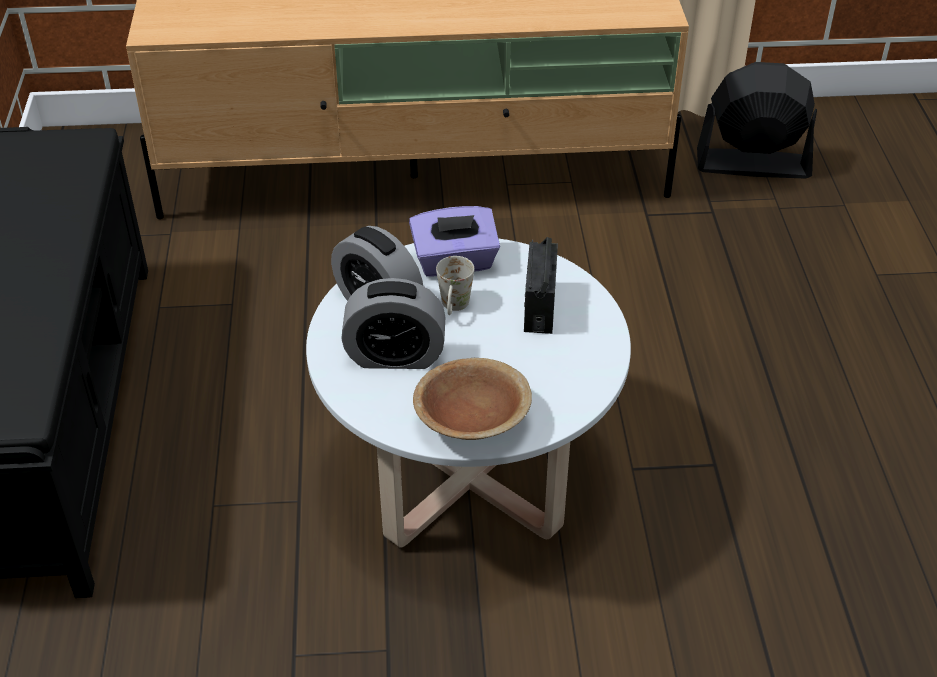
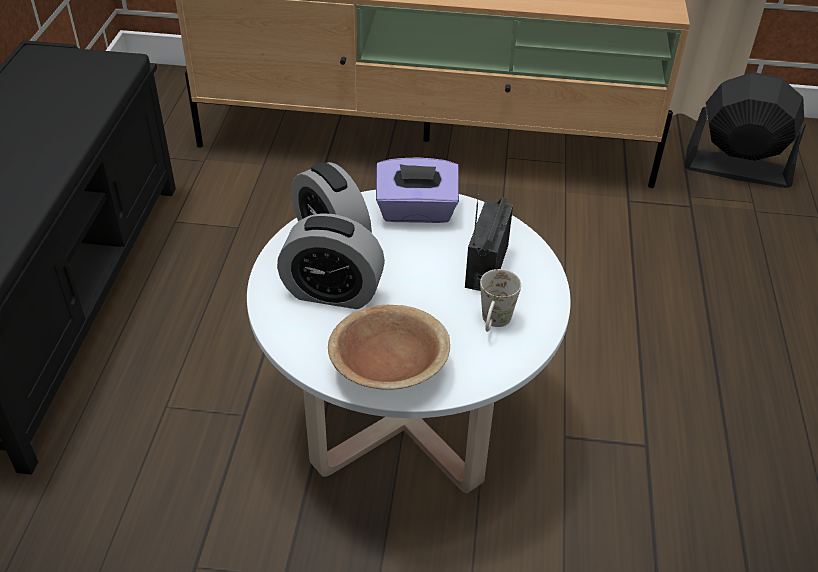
camera: 10 degrees right, 0 degrees up
(454, 308) = (403, 255): white mug -> white mug (494, 324)

